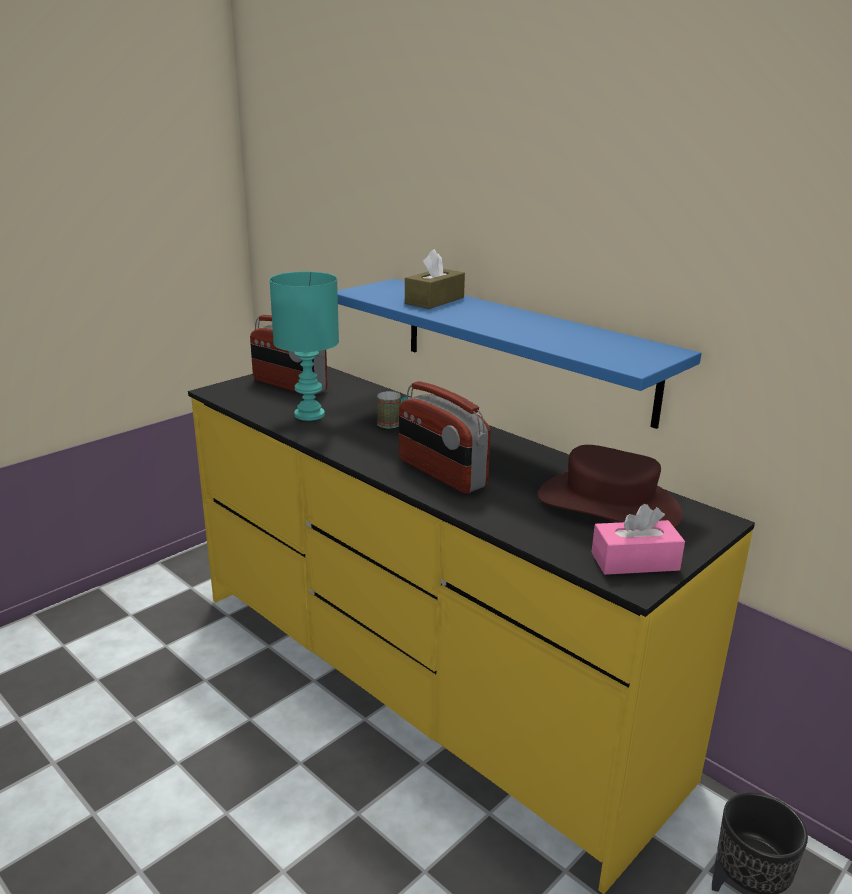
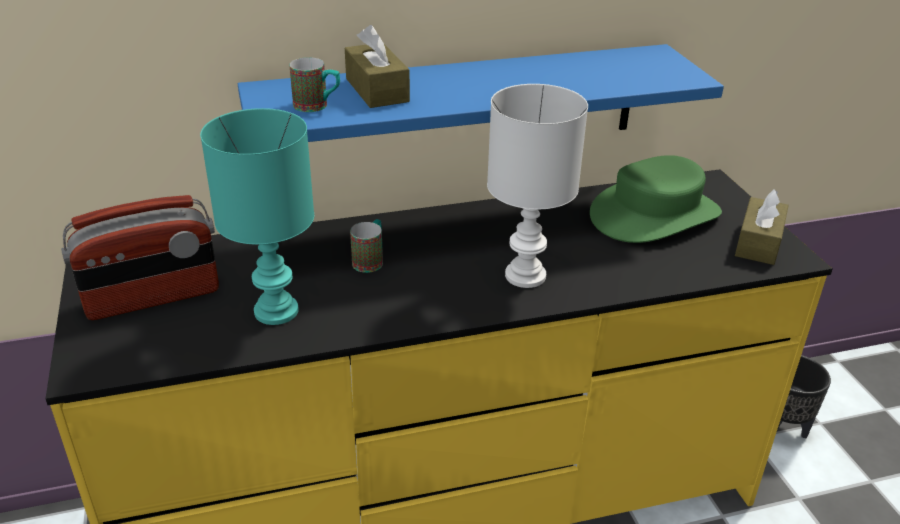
camera: 60 degrees left, 10 degrees up
(388, 295) = (317, 106): none -> mug
(441, 473) = (526, 275): radio -> white table lamp
(608, 504) = (654, 214): brown hat -> green hat
(635, 561) = (758, 243): pink tissue box -> brown tissue box

